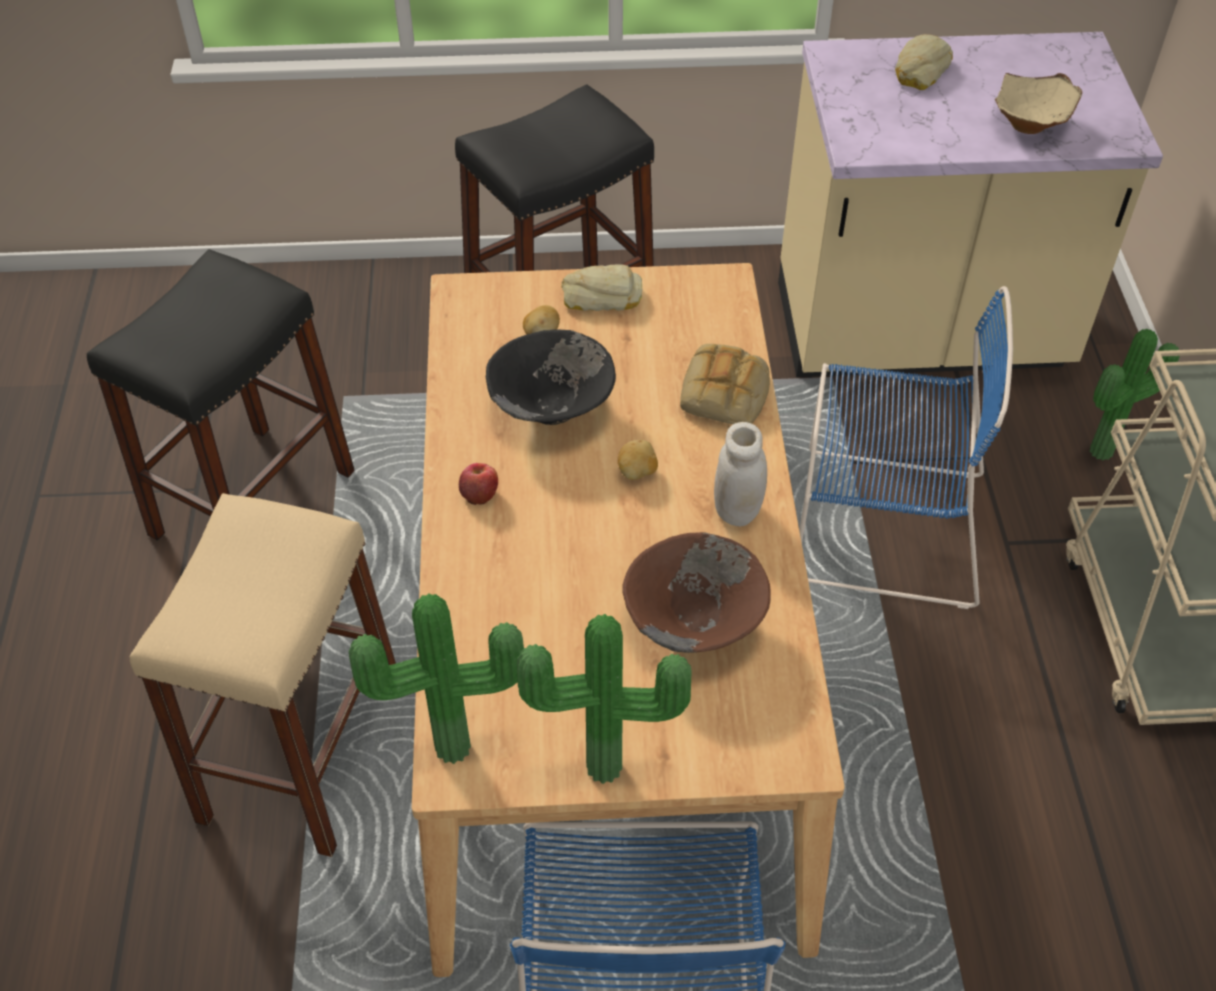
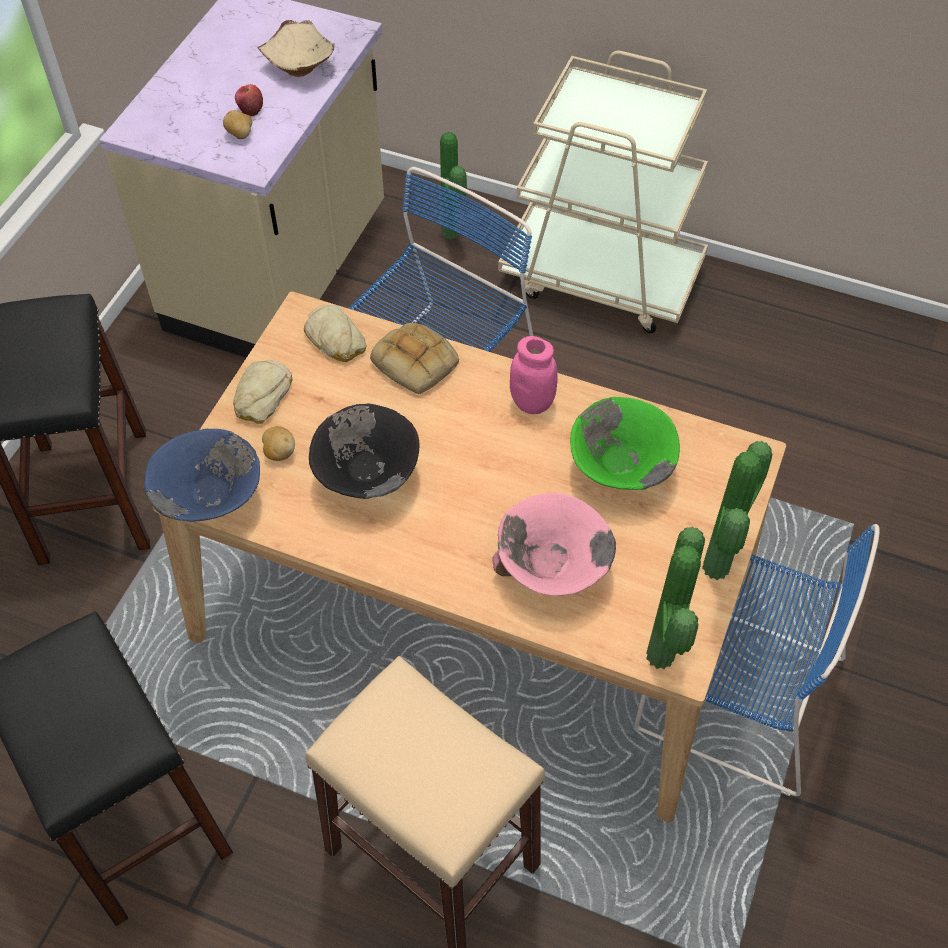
camera: 65 degrees left, 5 degrees up
(459, 310) = (210, 499): none -> blue bowl
(479, 493) = (426, 555): apple -> apple (250, 109)
(519, 606) = (552, 568): none -> pink bowl
(637, 472) = (463, 446): potato -> potato (240, 135)
(692, 624) = (619, 469): brown bowl -> green bowl
(737, 510) = (532, 402): white jar -> pink jar
(919, 70) = (193, 93): bread -> bread (335, 340)

